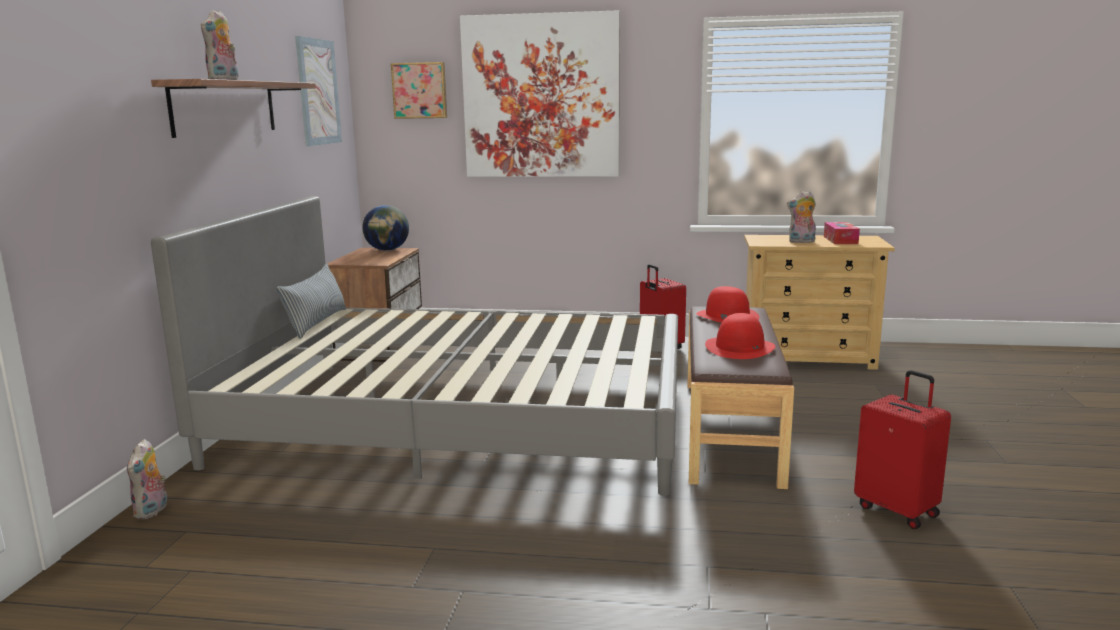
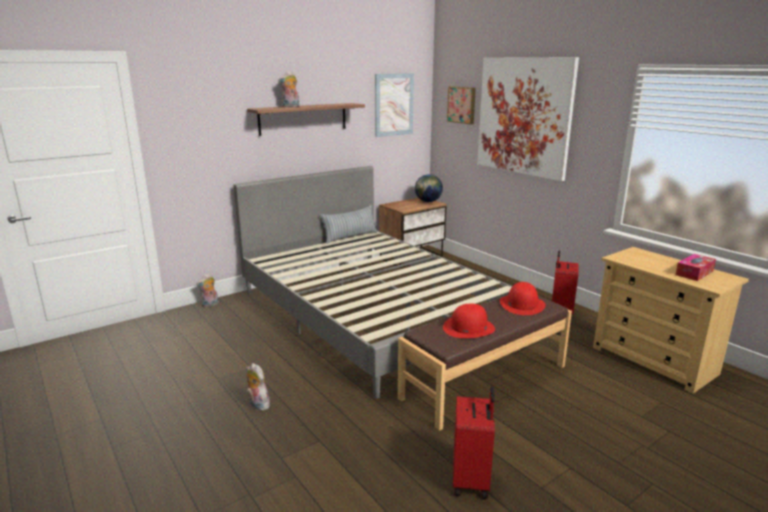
camera: 45 degrees right, 5 degrees up
(801, 242) = (654, 265): plush toy -> plush toy (257, 405)

